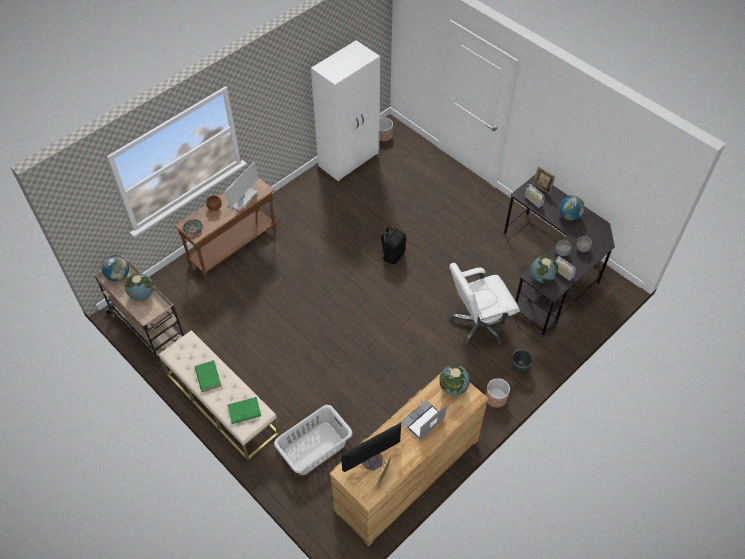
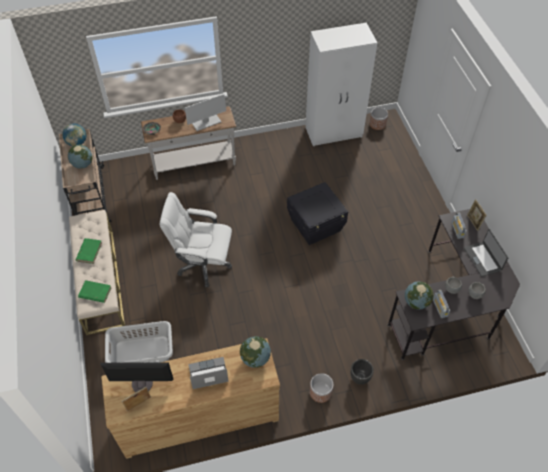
camera: 30 degrees right, 0 degrees up
(234, 248) = (194, 164): brown console table -> white console table
(392, 254) = (316, 225): black backpack -> black storage box
(478, 324) = (349, 320): white office chair -> white office chair (203, 264)
(569, 216) = (483, 259): globe -> laptop

